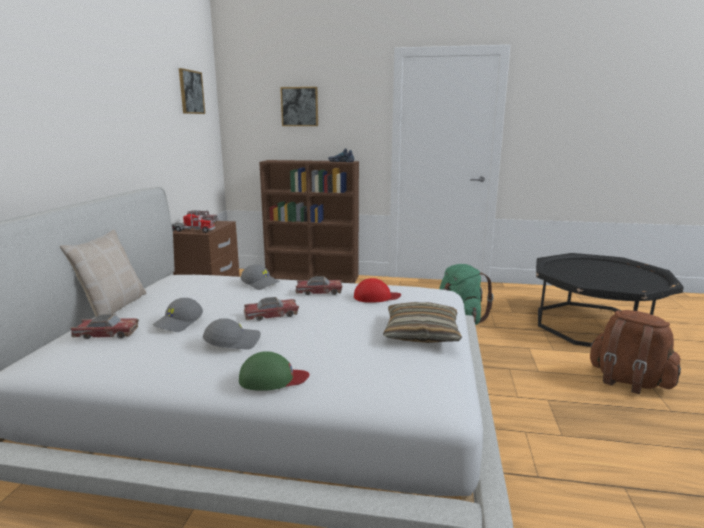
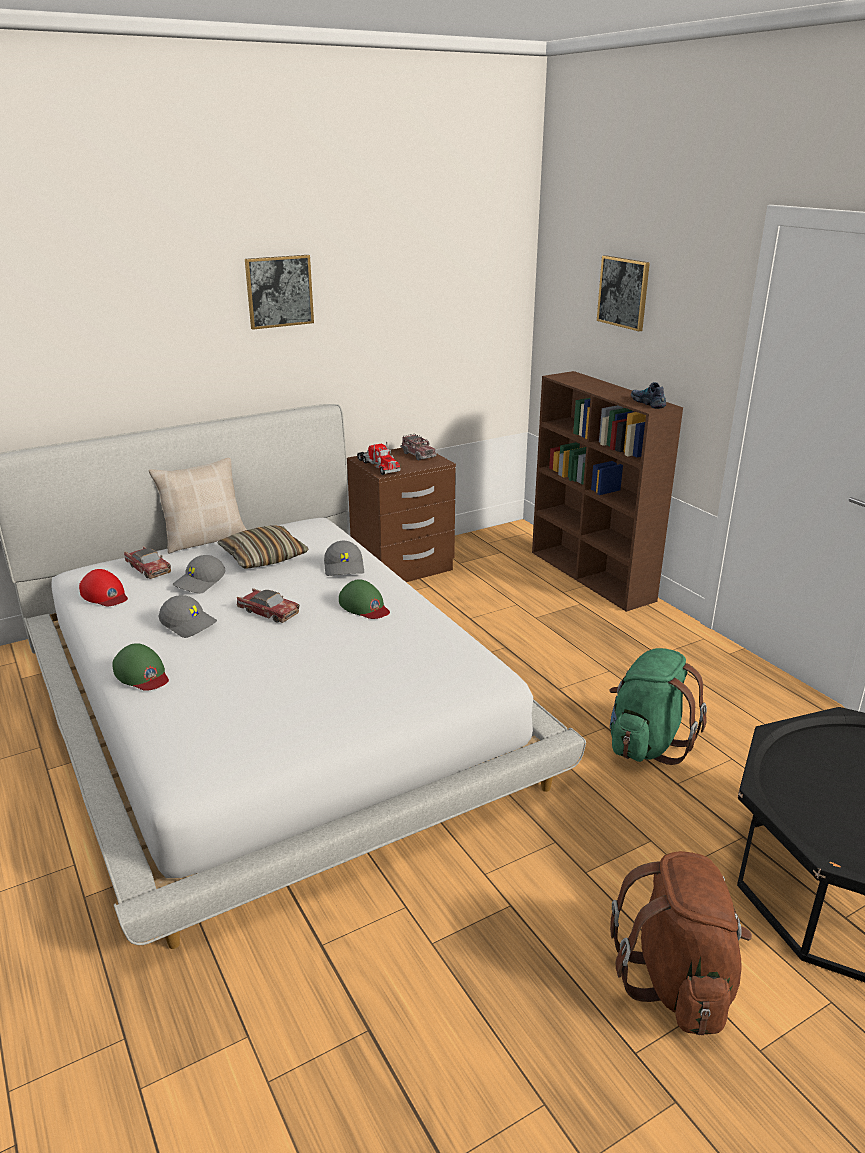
camera: 50 degrees right, 10 degrees up
(179, 323) = (200, 582): grey cap -> grey cap turned 45 degrees counterclockwise
(191, 92) = (463, 261): picture -> picture (279, 291)
(319, 292) = (364, 606): toy car -> green cap
(376, 297) = (397, 643): red cap -> red cap (105, 594)
(421, 333) = (327, 709): pillow -> pillow (264, 557)

